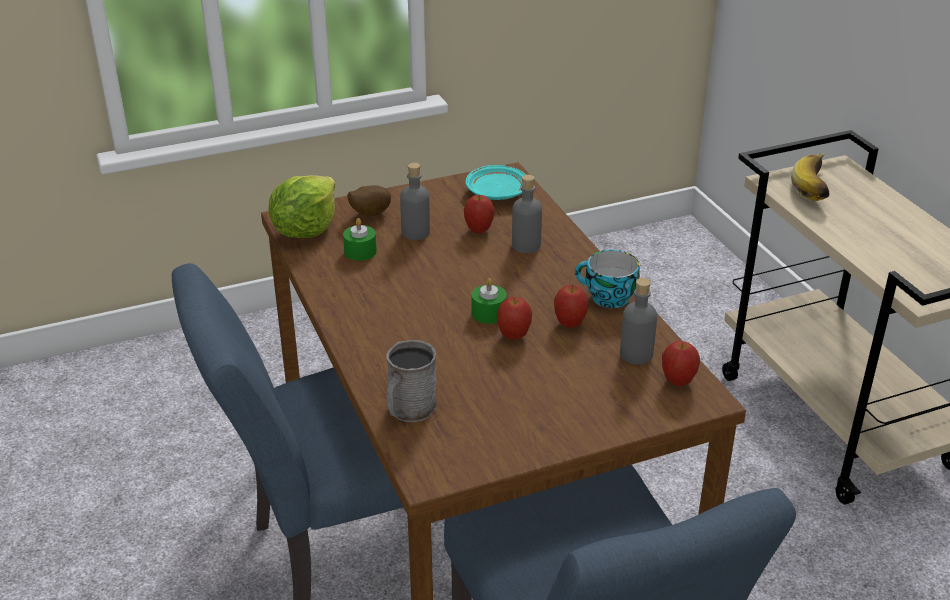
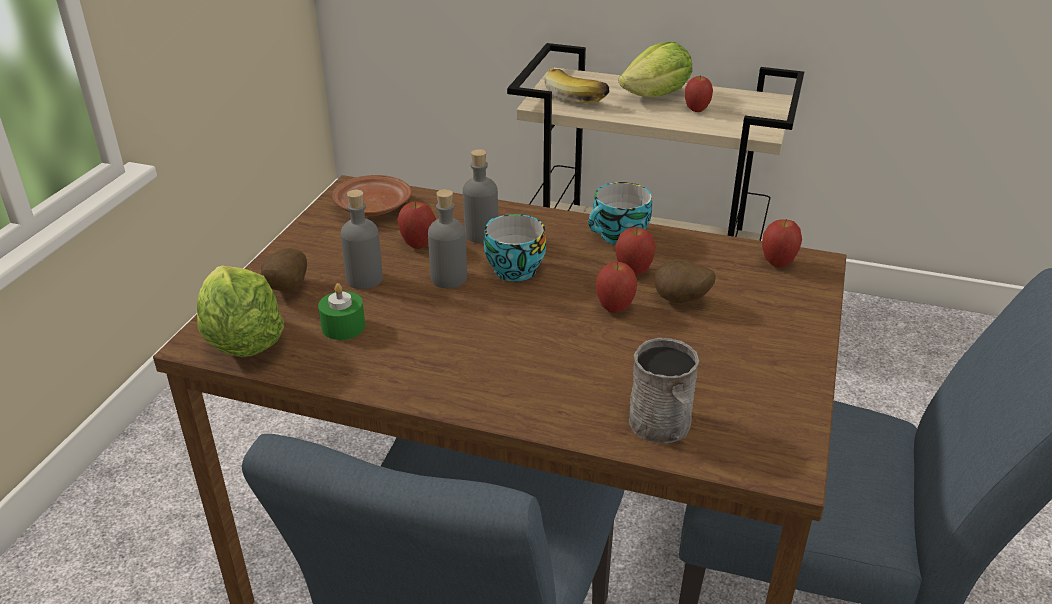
camera: 50 degrees left, 0 degrees up
(488, 313) = (560, 304): green candle -> none
(496, 192) = (372, 207): turquoise plate -> brown plate
(502, 276) = (511, 269): none -> cup
(560, 359) = (680, 302): none -> potato
(636, 354) = (718, 263): grey bottle -> grey bottle (449, 278)
(888, 222) = (657, 95): none -> lettuce
(899, 251) = (696, 110): none -> apple

